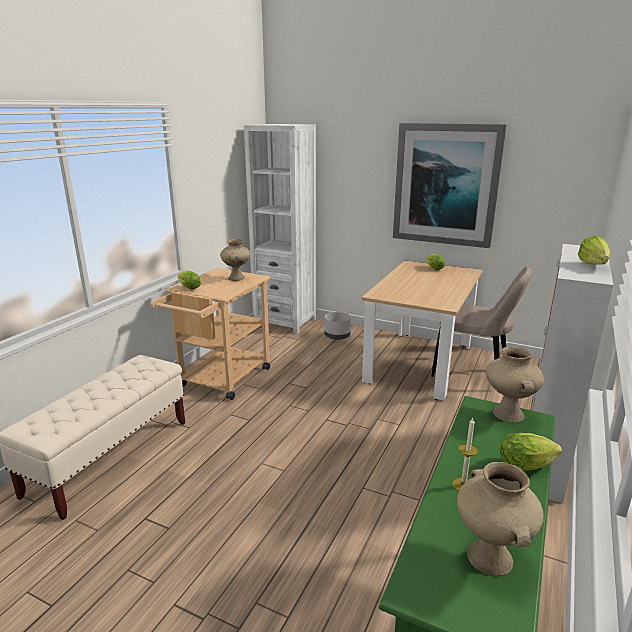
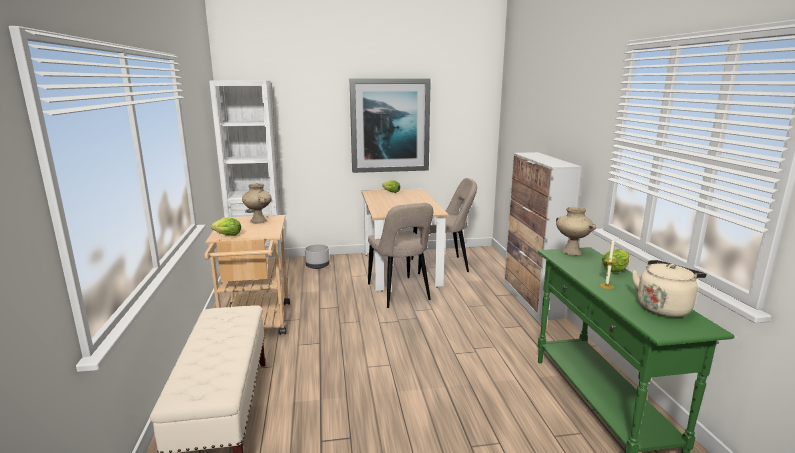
camera: 35 degrees left, 5 degrees down
(384, 393) = (399, 293): none -> beige chair
(491, 558) = (664, 307): beige vase -> beige kettle
(594, 266) = (554, 160): lettuce -> none

